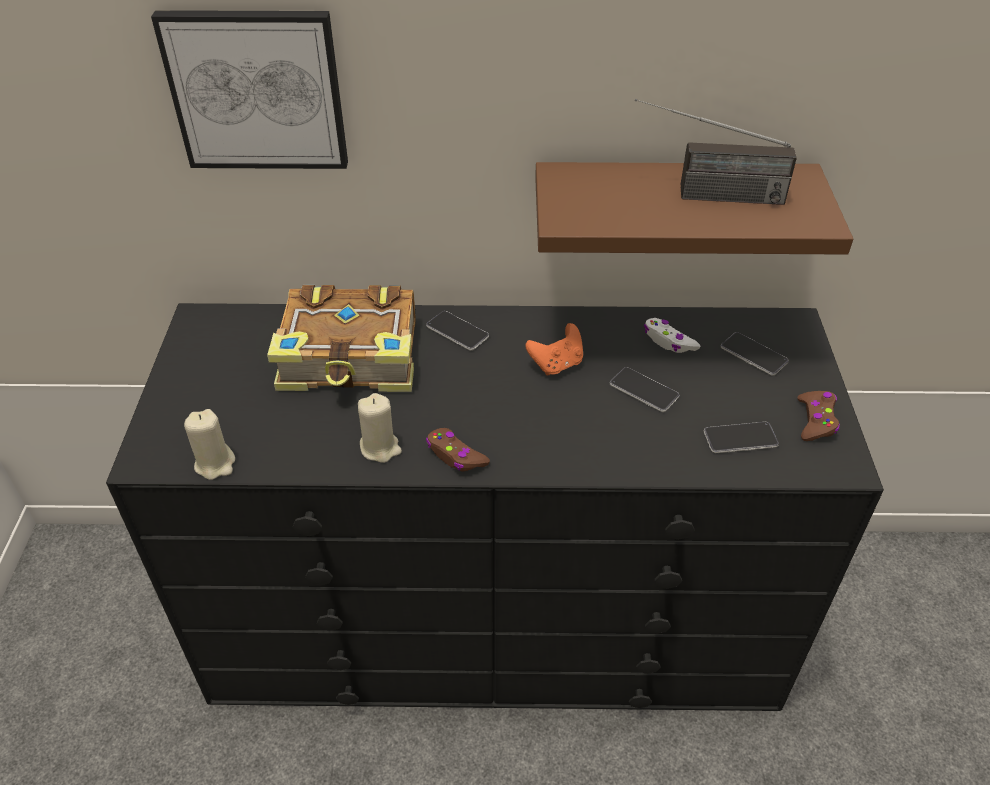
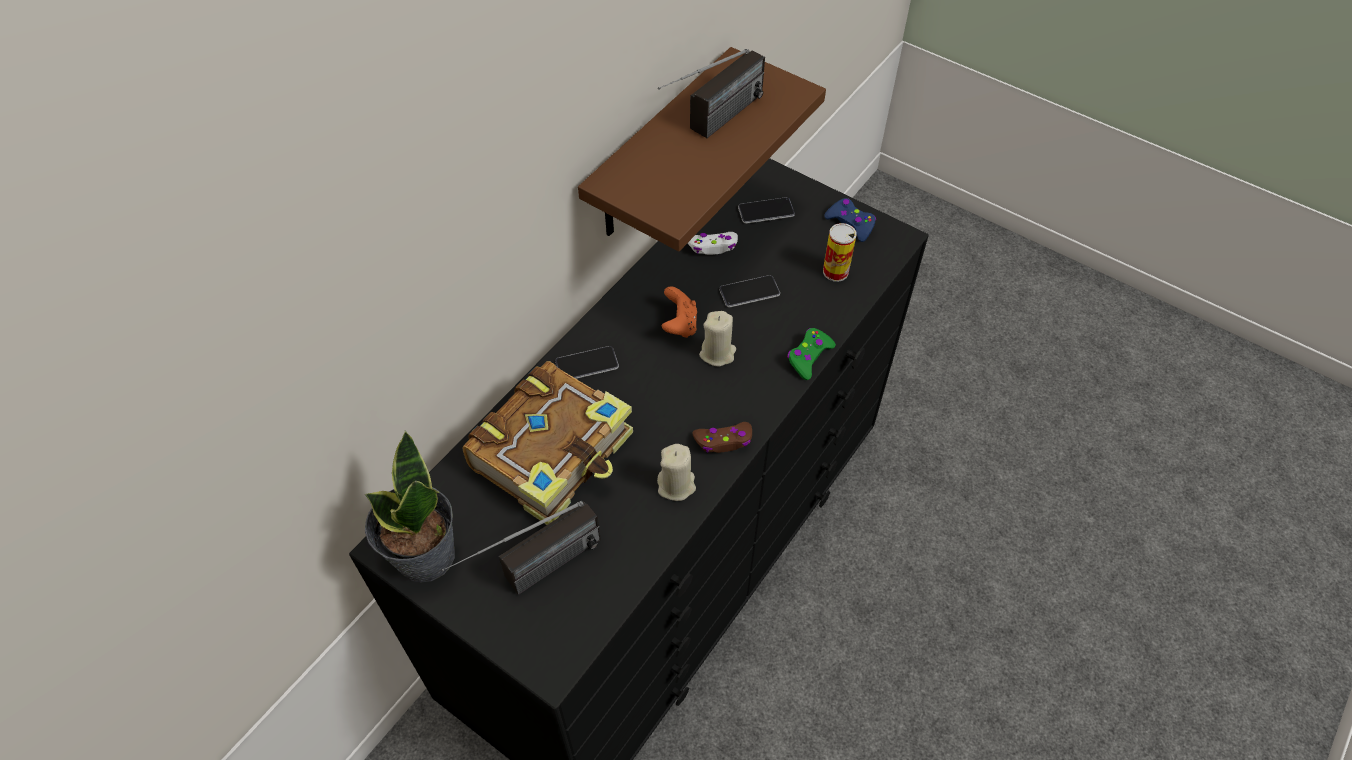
camera: 55 degrees left, 10 degrees up
(201, 339) = (424, 556): none -> potted plant
(215, 464) = (601, 611): beige candle -> beige candle (717, 353)
(223, 405) = (532, 575): none -> radio
(257, 90) = (374, 301): picture -> none
(612, 469) = (809, 357): none -> green game controller
(740, 439) = (835, 271): phone -> can
(816, 421) = (850, 223): brown game controller -> blue game controller

